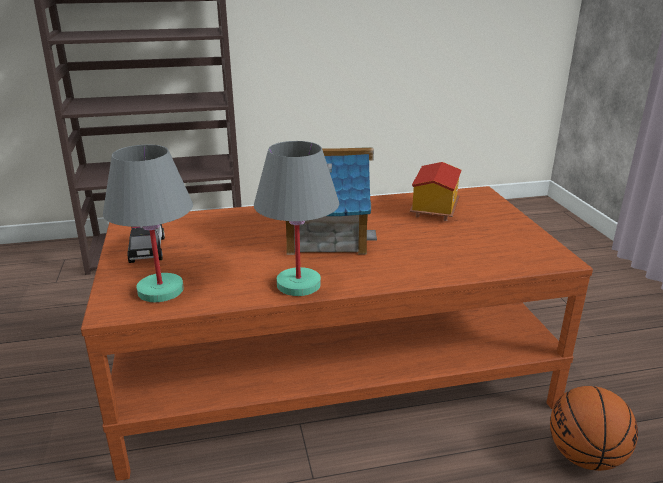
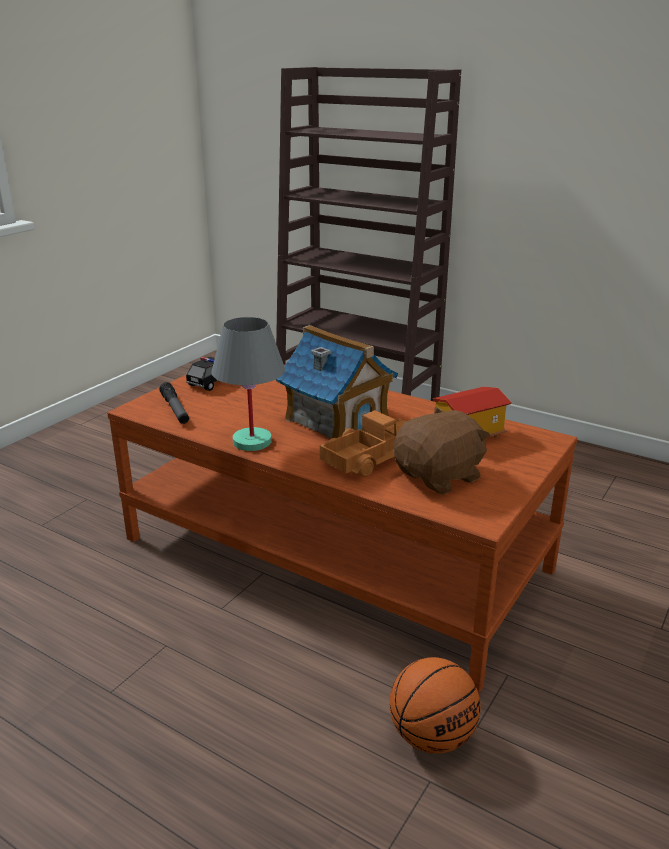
camera: 45 degrees right, 0 degrees up
(161, 291) = (175, 409): grey table lamp -> flashlight
(409, 251) = (371, 456): none -> toy truck
(479, 244) = (440, 476): none -> brown plush toy

